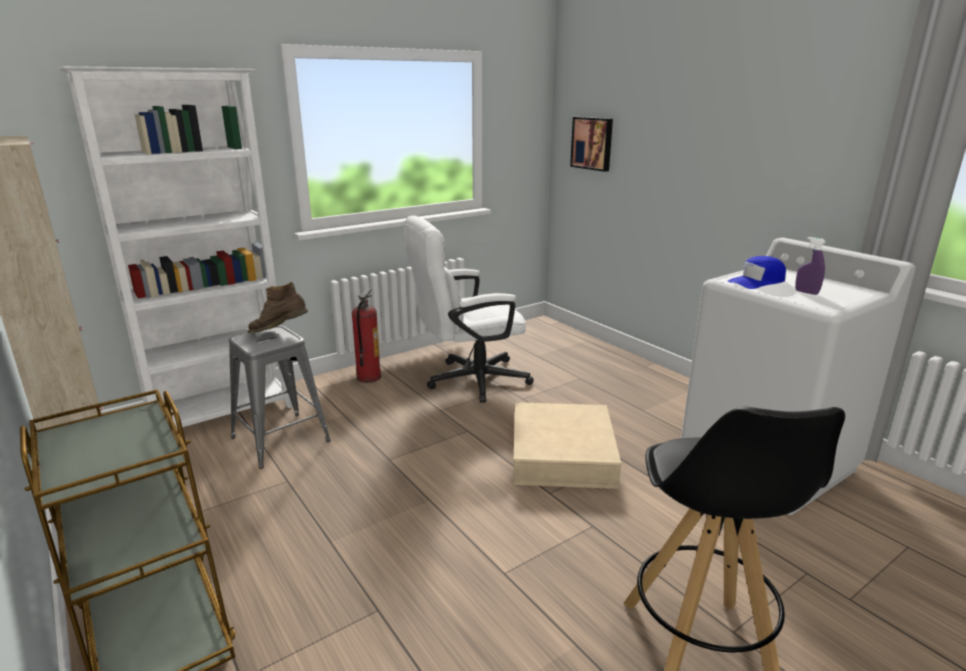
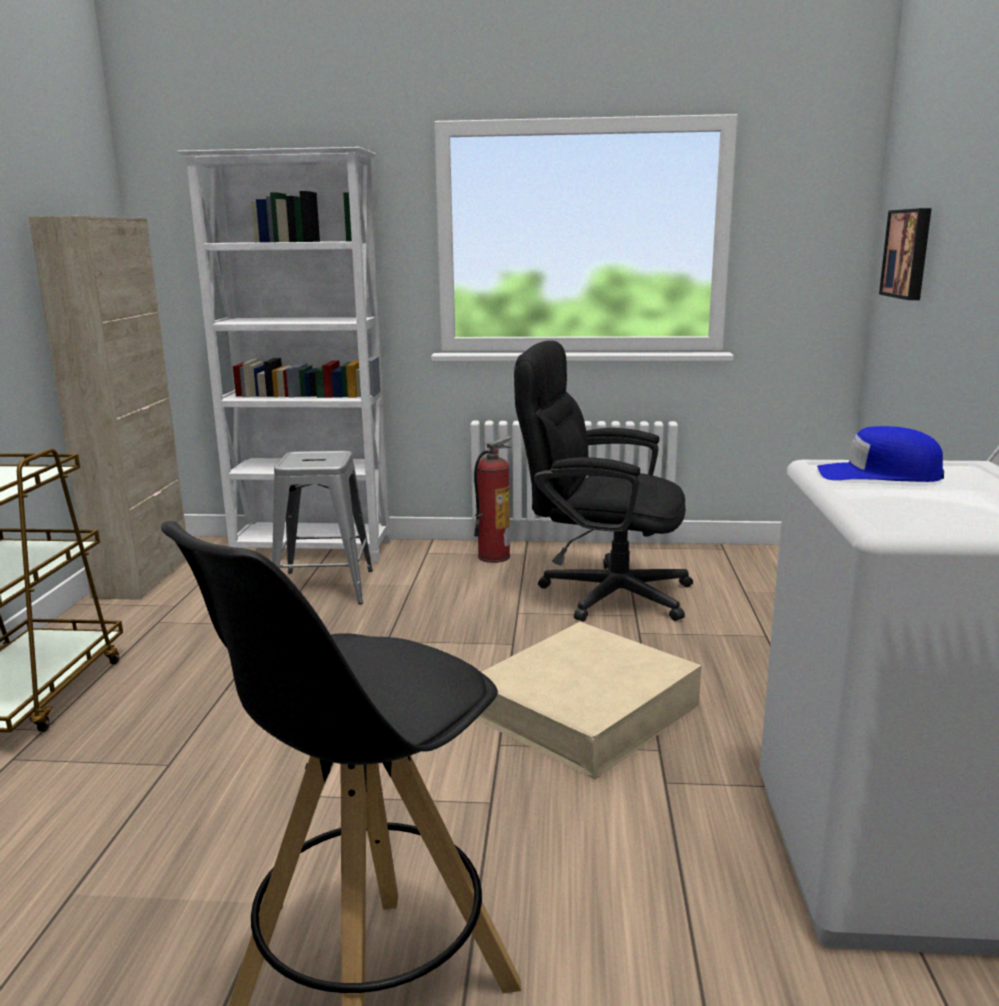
camera: 40 degrees right, 5 degrees down
(280, 332) = (335, 456): brown boot -> none
(468, 381) = (601, 593): white office chair -> black office chair
(806, 292) = (926, 502): purple spray bottle -> none

